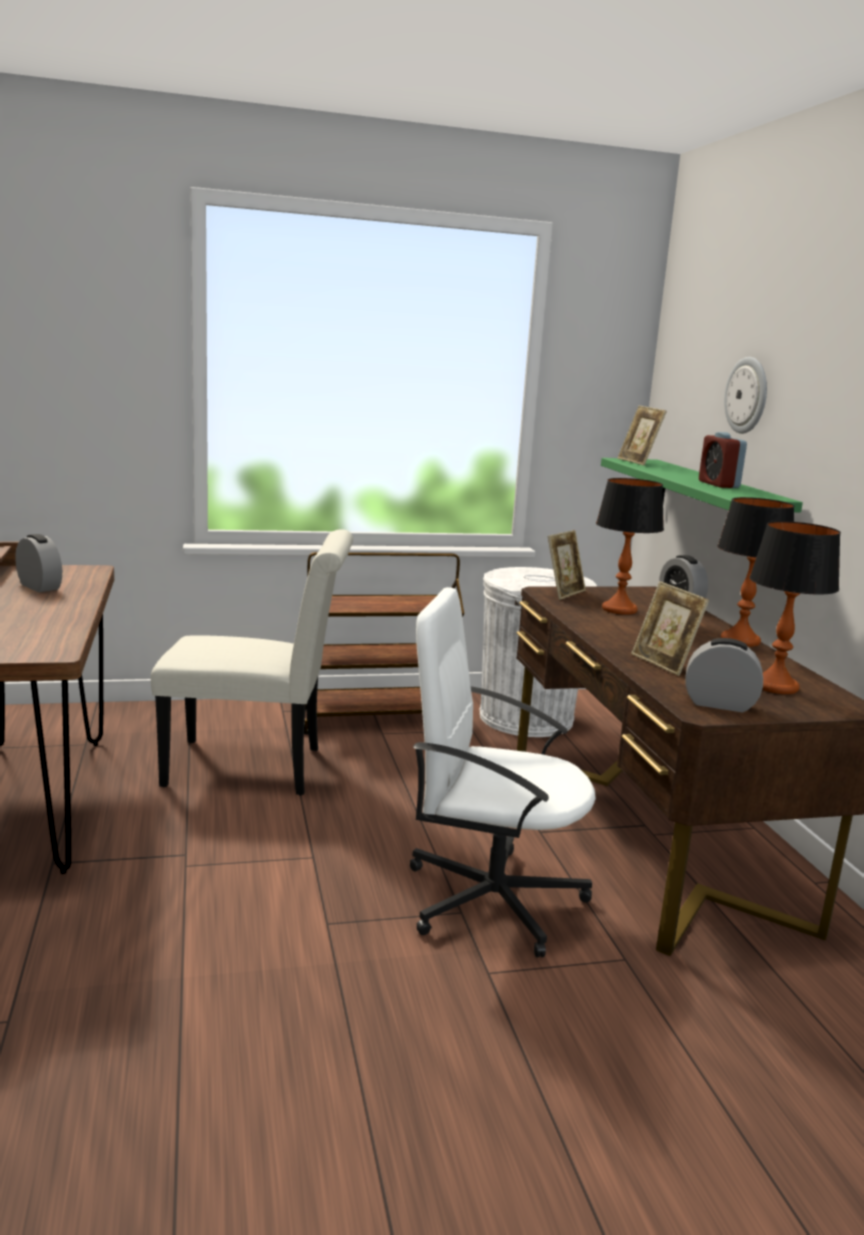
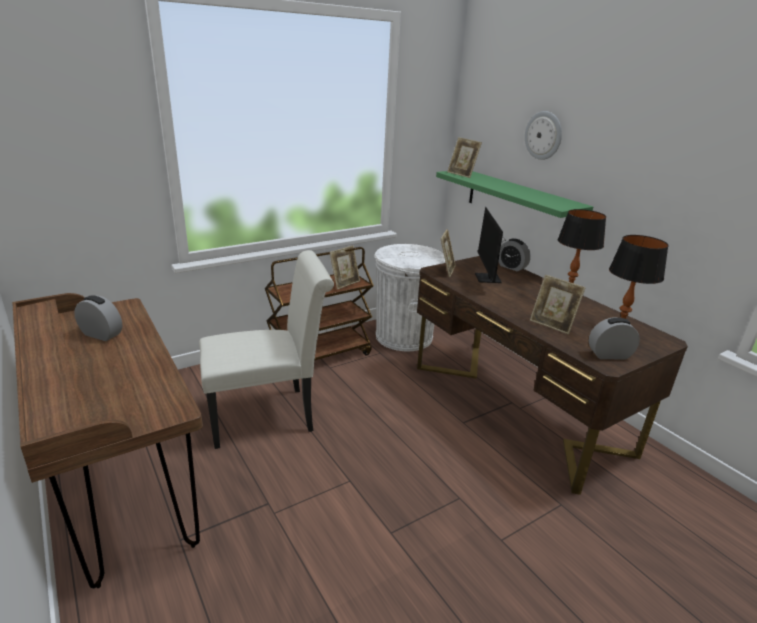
camera: 20 degrees left, 10 degrees up
(421, 605) = (345, 283): none -> picture frame
(490, 898) = (468, 482): white office chair -> none
(619, 609) = (487, 280): table lamp -> monitor
(718, 484) = (533, 194): alarm clock -> none

